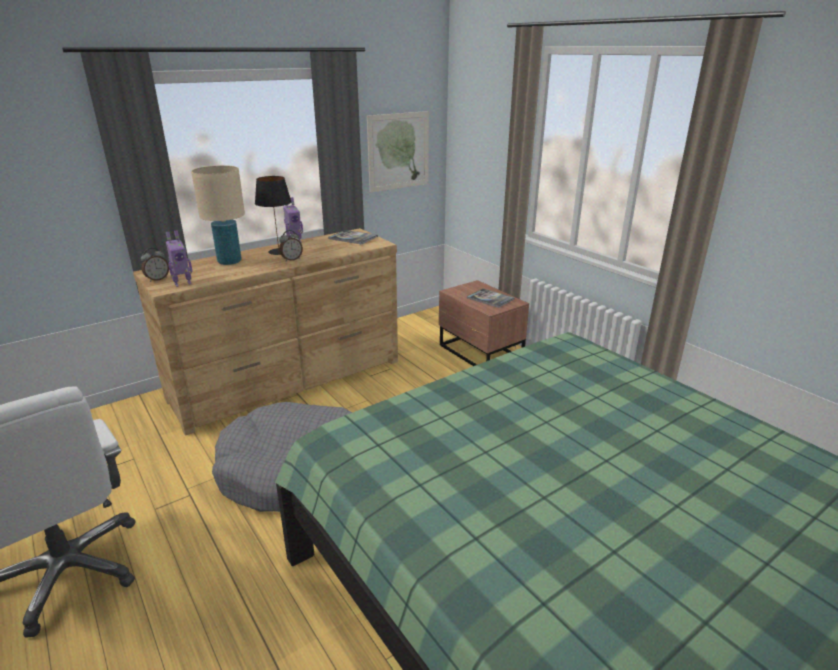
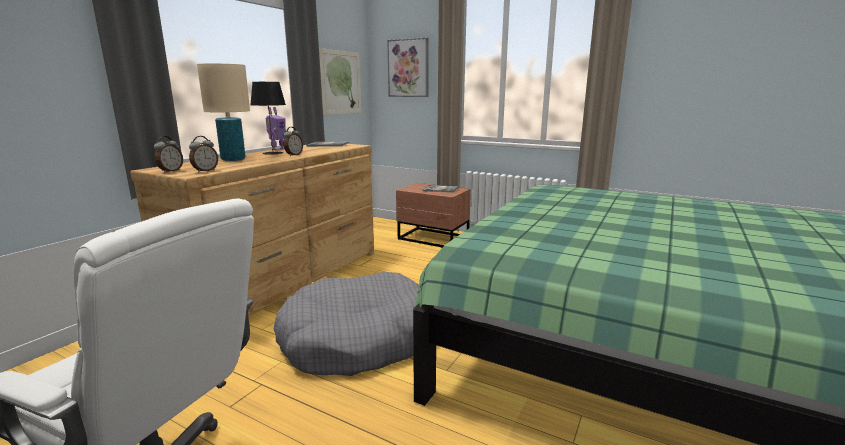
camera: 25 degrees left, 10 degrees down
(182, 283) = (205, 171): toy robot -> alarm clock
(484, 135) = (408, 68): none -> picture

